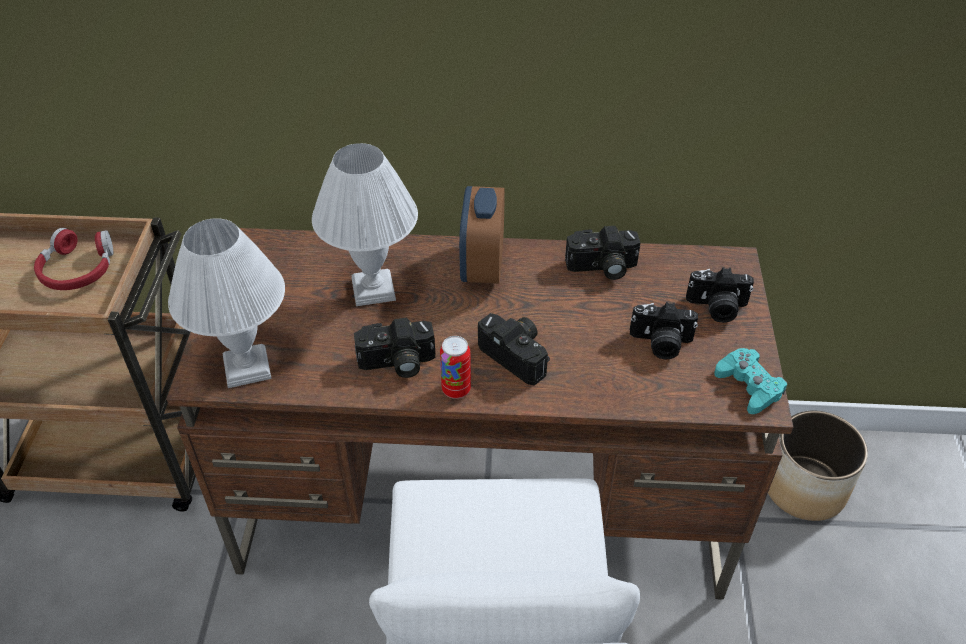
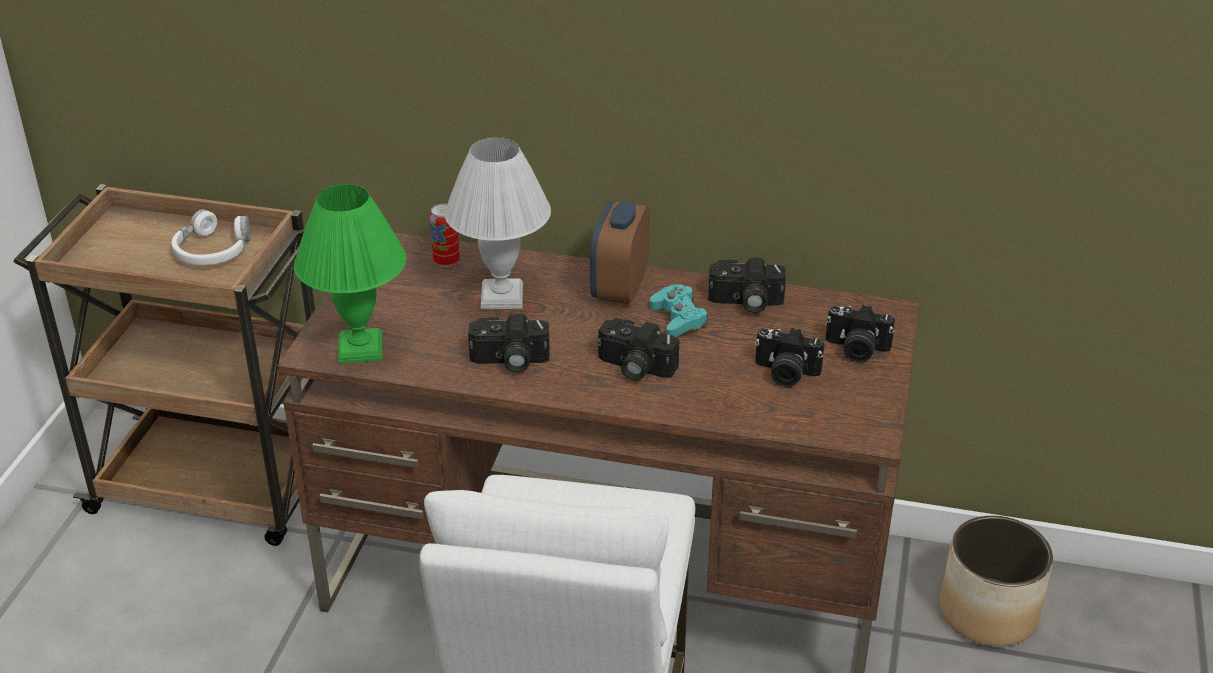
camera: 10 degrees right, 10 degrees down
(78, 269) = (213, 250): red headphones -> white headphones
(246, 367) = (359, 348): white table lamp -> green table lamp
(456, 389) = (562, 389): can -> can (446, 261)
(518, 355) = (634, 367): camera -> camera turned 150 degrees clockwise
(749, 386) = (866, 419): turquoise game controller -> turquoise game controller (678, 318)

